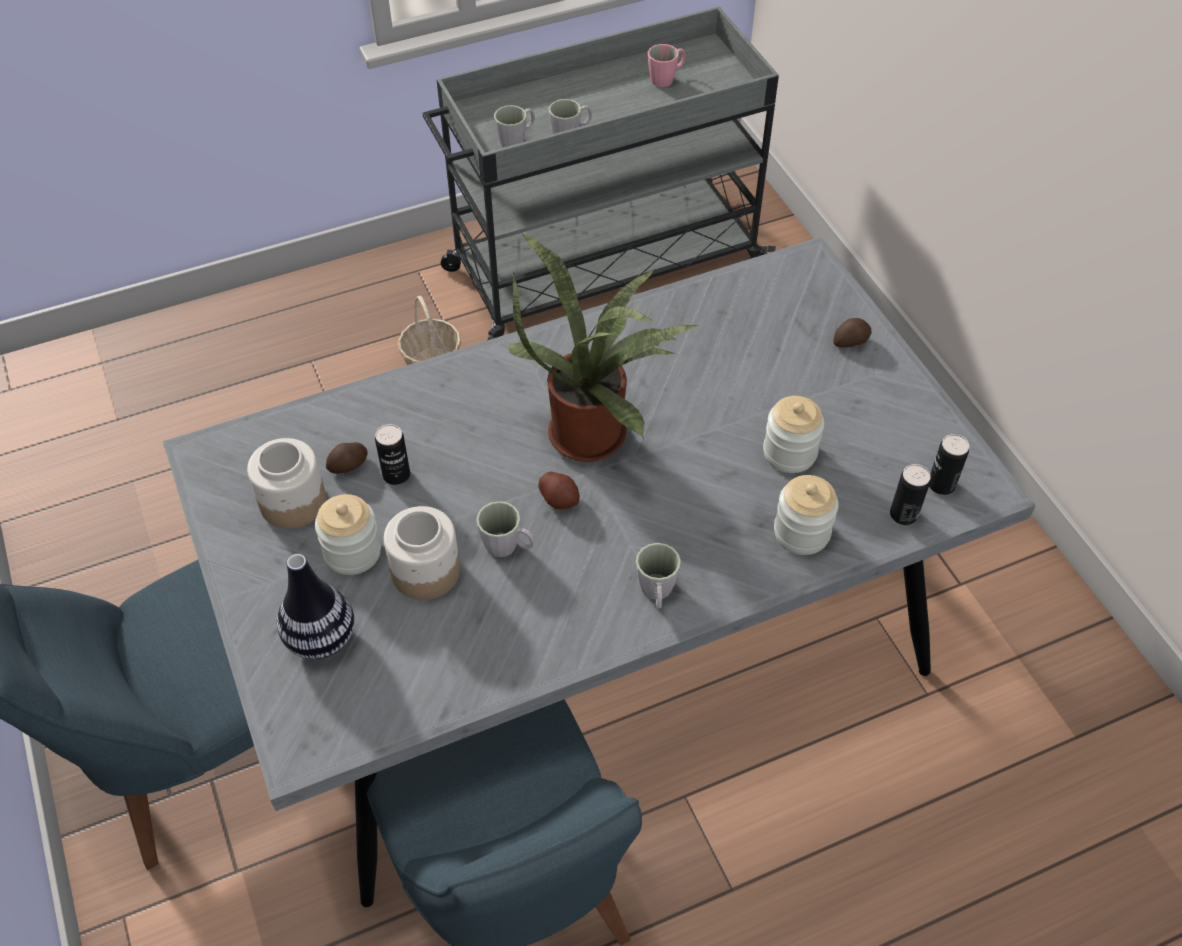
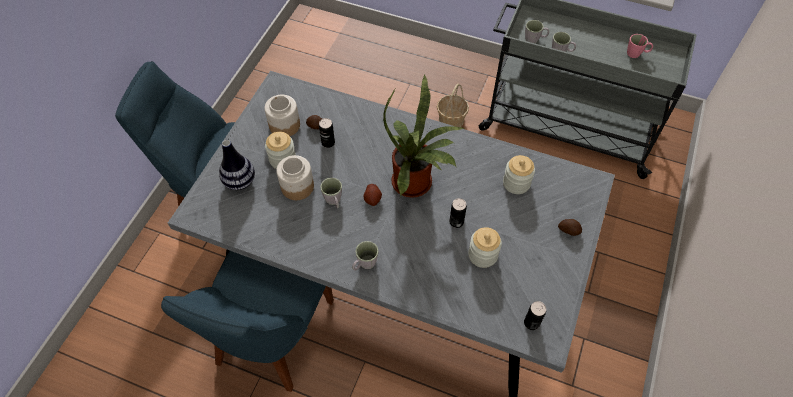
camera: 45 degrees right, 5 degrees up
(801, 532) = (447, 290): jar -> jar (516, 183)
(903, 514) = (499, 320): can -> can (456, 222)

